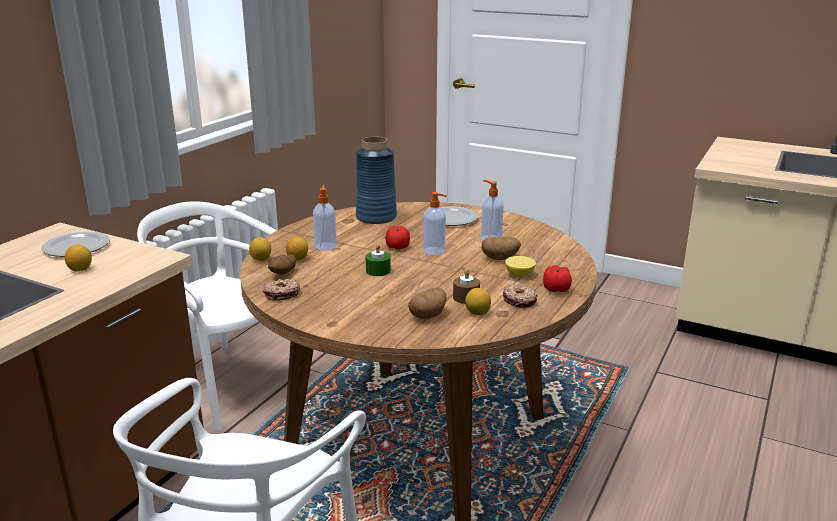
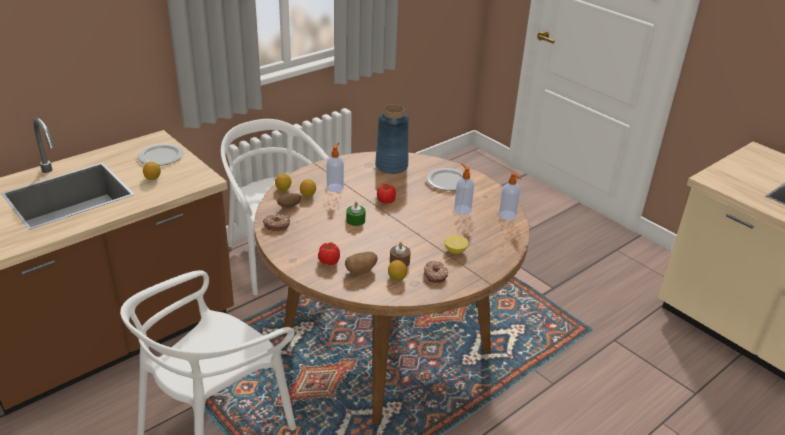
camera: 20 degrees right, 10 degrees up
(435, 251) = (410, 212): soap dispenser -> soap dispenser (508, 215)
(500, 258) = (454, 231): potato -> none
(556, 289) = (472, 272): tomato -> tomato (329, 261)

